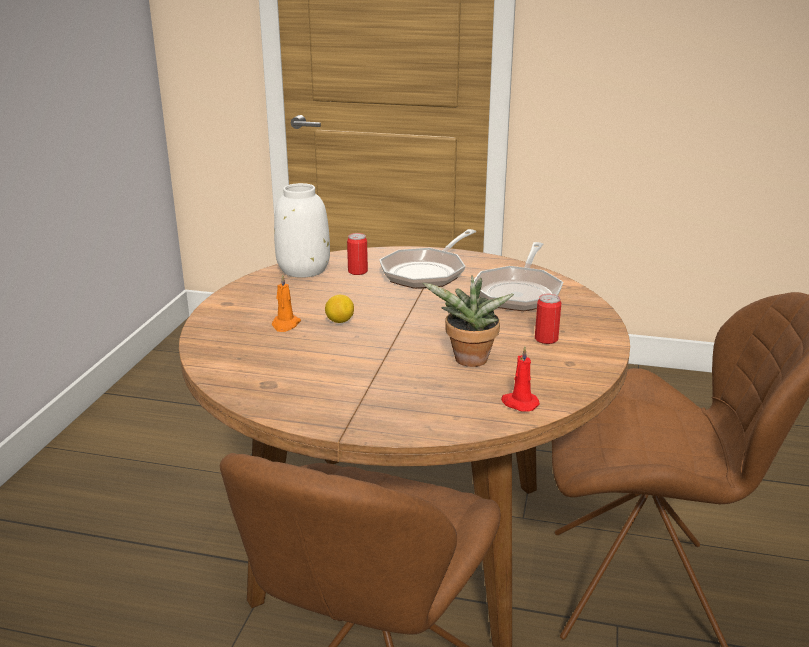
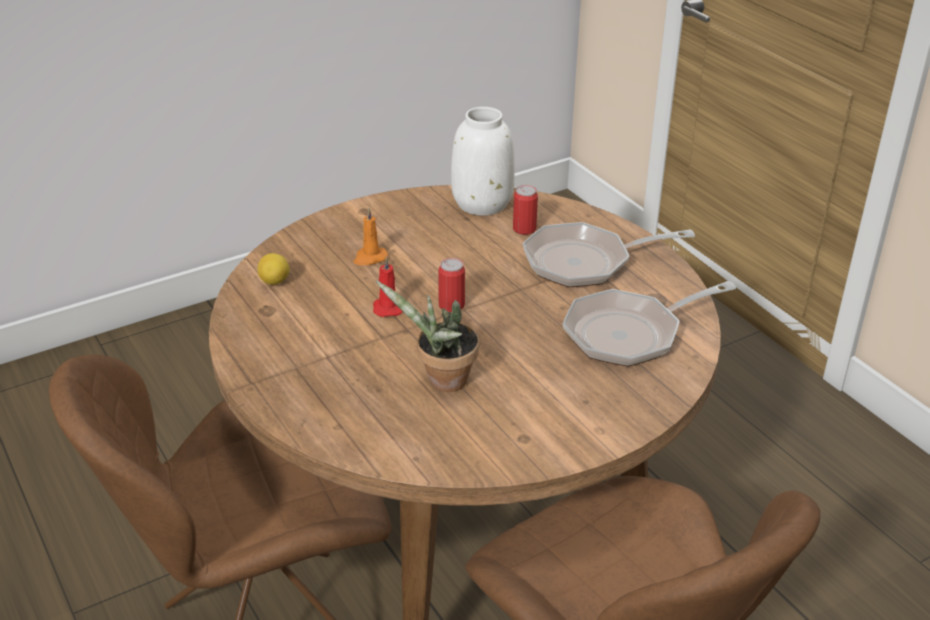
camera: 45 degrees right, 10 degrees up
(339, 321) = (415, 278): lemon -> lemon (275, 282)
(519, 403) = (405, 447): red candle -> red candle (388, 307)
(546, 339) = (552, 400): can -> can (451, 305)

